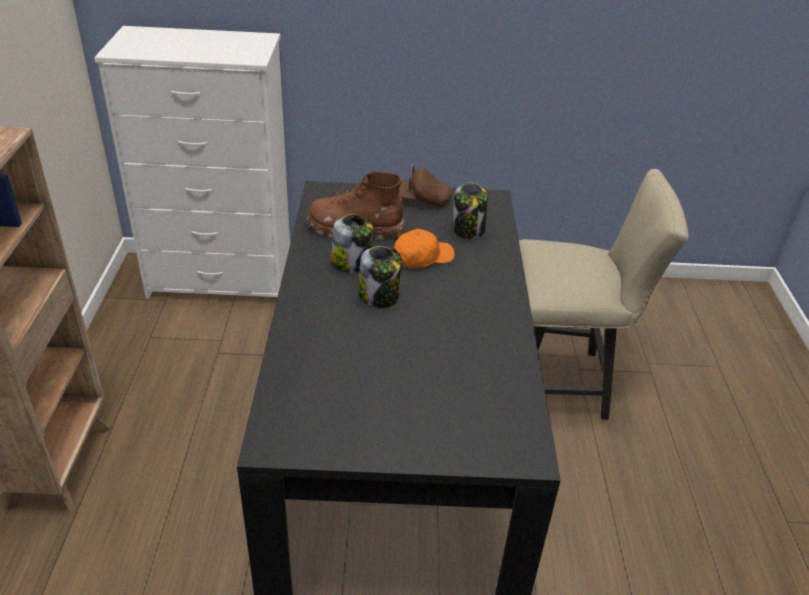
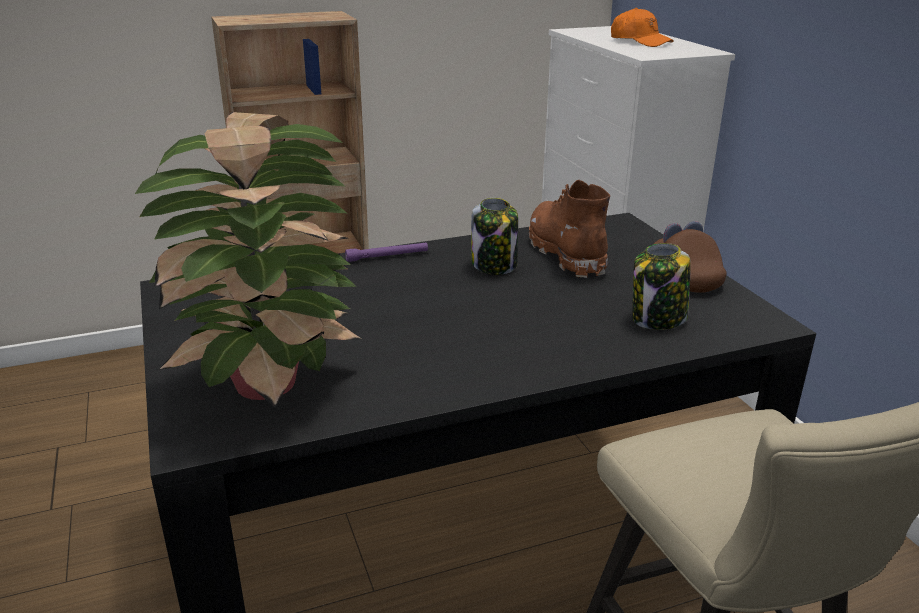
camera: 70 degrees right, 10 degrees down
(298, 308) = (387, 256): none -> purple flashlight
(379, 297) = (445, 291): jar -> none
(422, 257) = (554, 300): orange cap -> orange cap (640, 41)
(474, 410) = (266, 387): none -> potted plant

